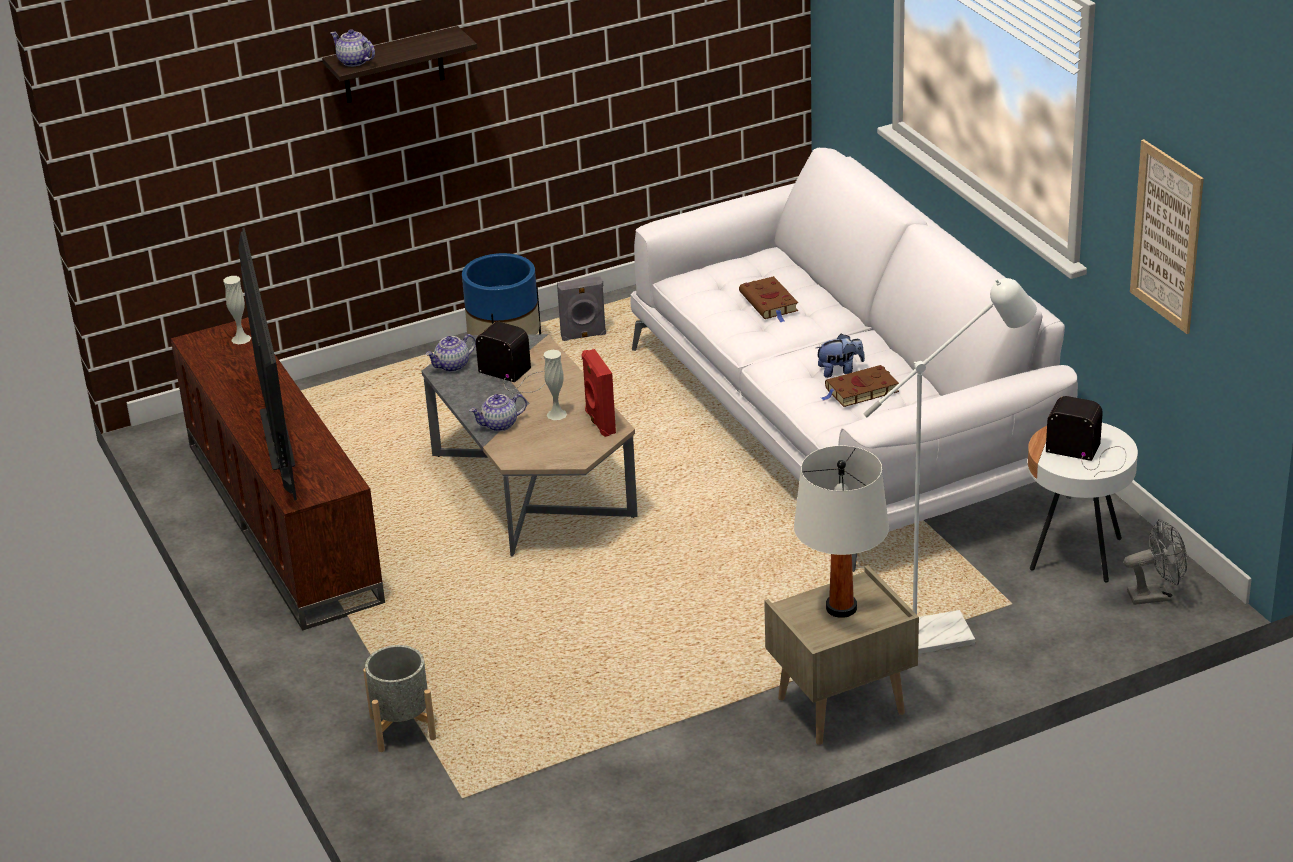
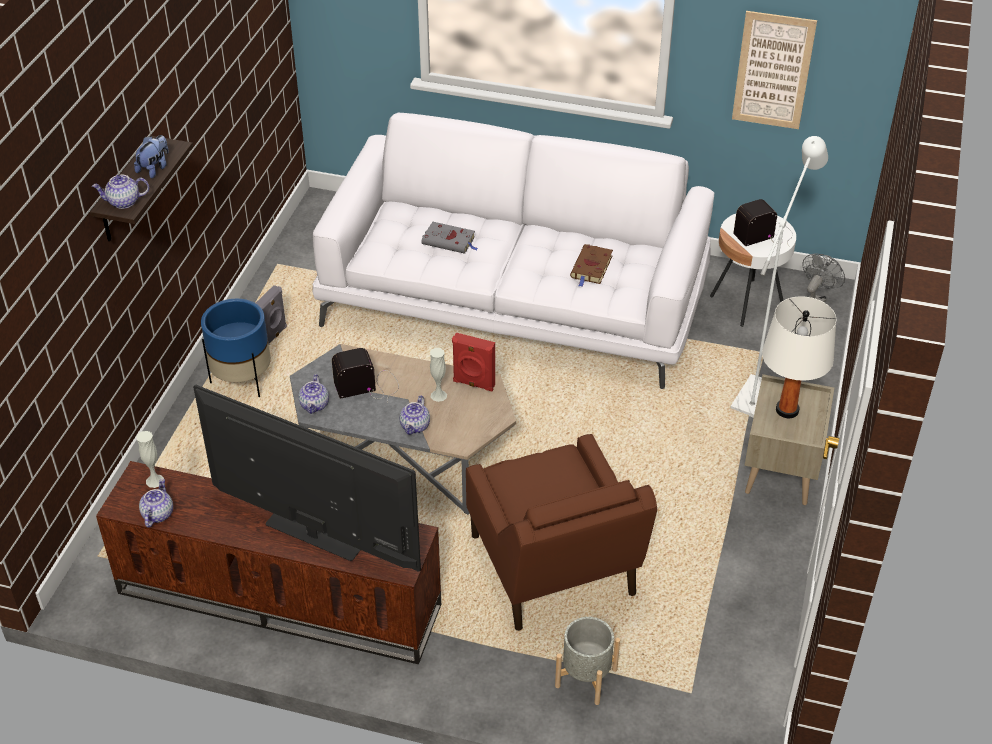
camera: 50 degrees left, 10 degrees up
(207, 361) = (157, 514): none -> teapot
(512, 639) = (553, 568): none -> brown armchair
(770, 303) = (450, 241): brown book -> grey book
(839, 370) = (559, 262): plush toy -> plush toy (154, 168)

